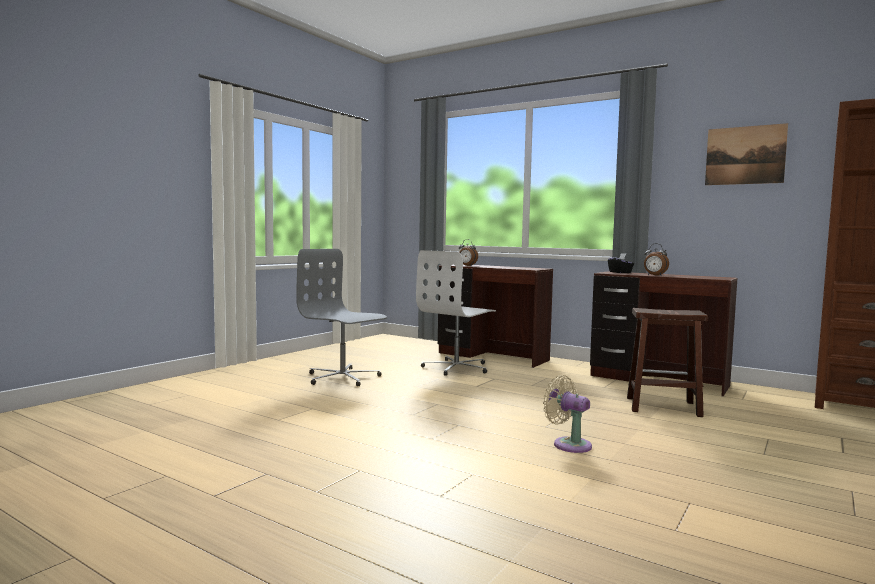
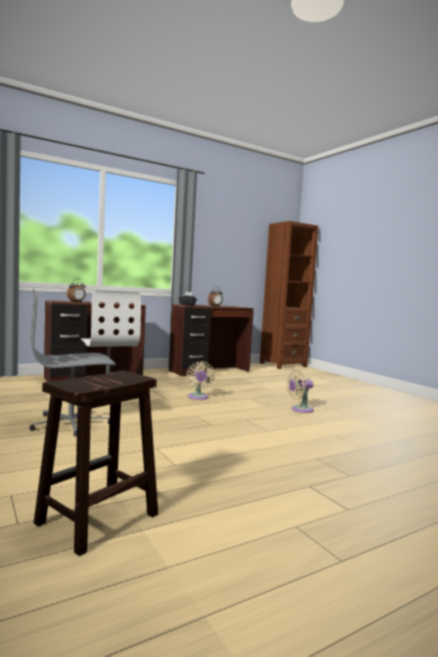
camera: 65 degrees left, 0 degrees up
(510, 395) = (198, 397): none -> beige fan
(661, 407) = (255, 382): brown stool -> brown stool (96, 520)
(745, 155) = (233, 237): picture -> none

